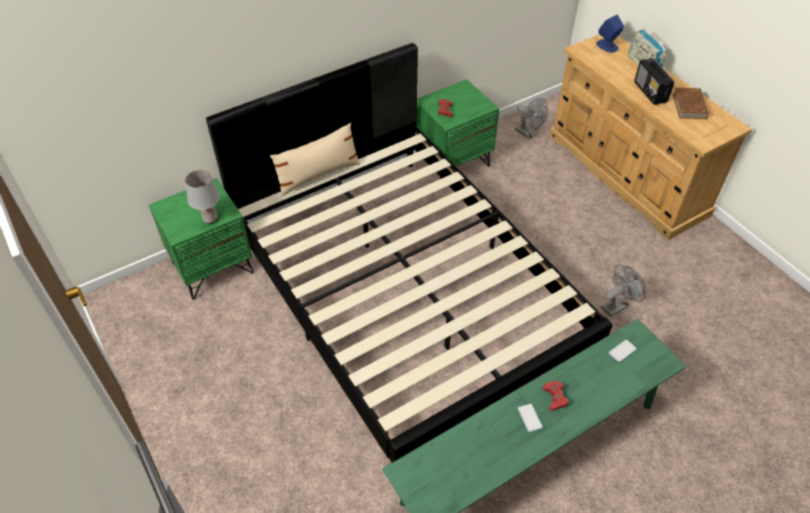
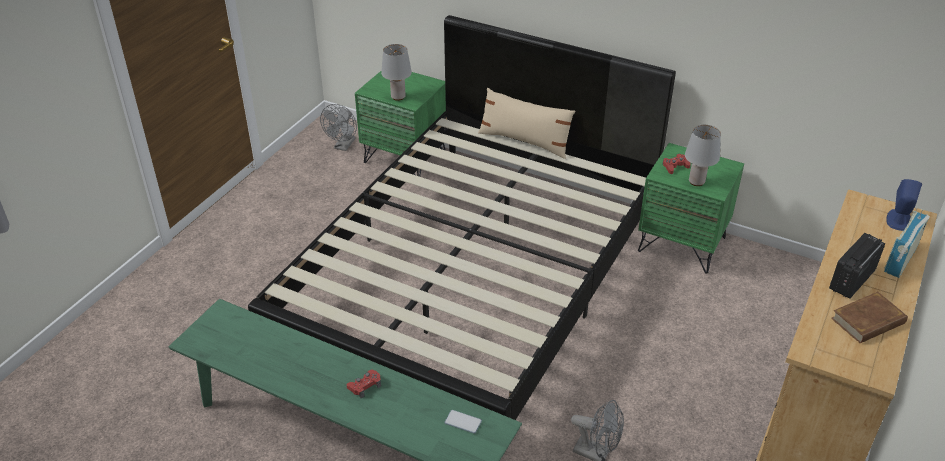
camera: 60 degrees right, 10 degrees down
(470, 109) = (697, 182): none -> grey table lamp
(528, 134) = (795, 286): grey fan -> grey fan (343, 146)
(529, 418) = (328, 375): phone -> none

